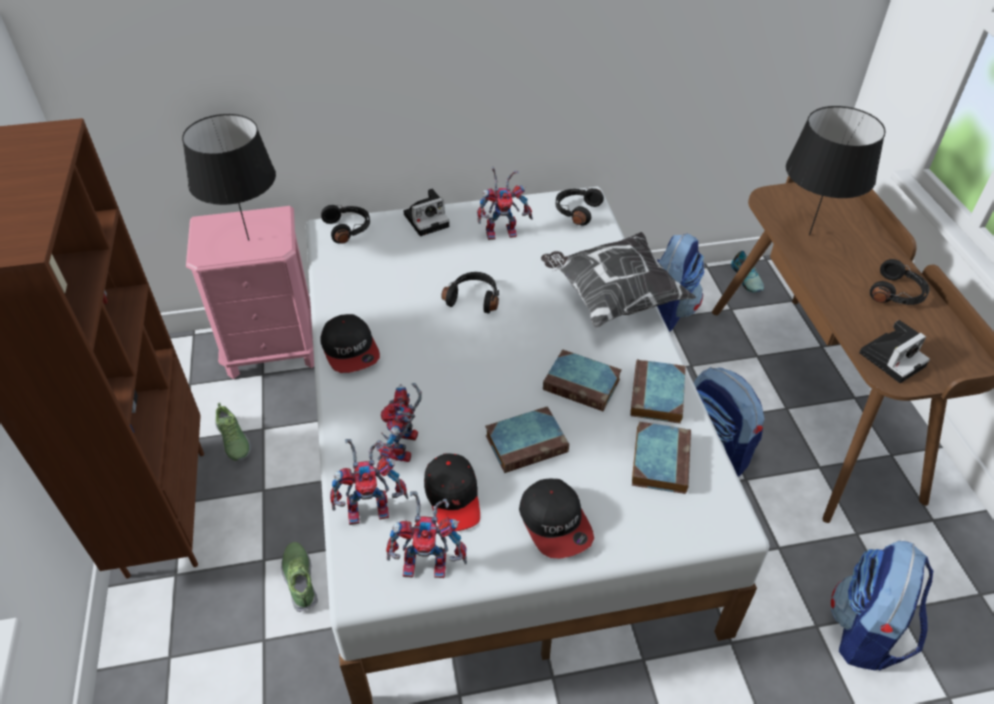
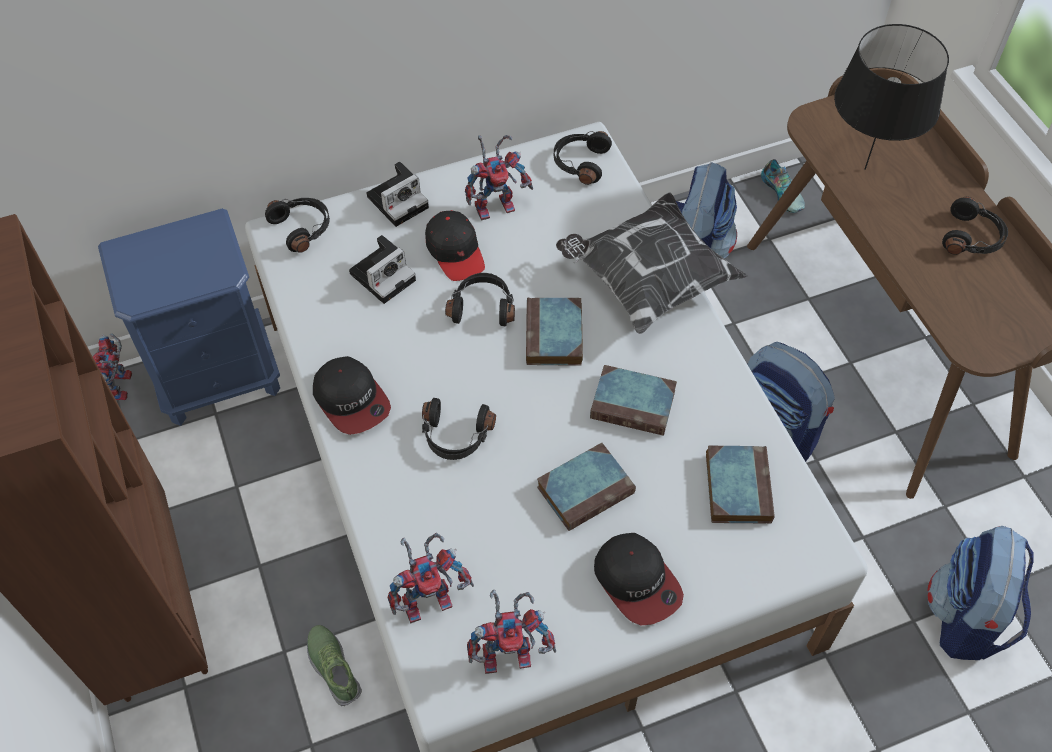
camera: 10 degrees left, 10 degrees up
(233, 441) = (204, 508): shoe -> none
(248, 240) = (184, 267): black table lamp -> none
(272, 349) = (218, 377): pink nightstand -> blue nightstand
(404, 450) = (449, 520): toy robot -> toy robot (121, 389)
(427, 388) = (455, 437): none -> black headphones
(453, 497) = (518, 570): black cap -> black cap (455, 251)
(657, 396) = (721, 406): book -> book (554, 337)
(892, 358) = (975, 325): camera -> camera (384, 275)

